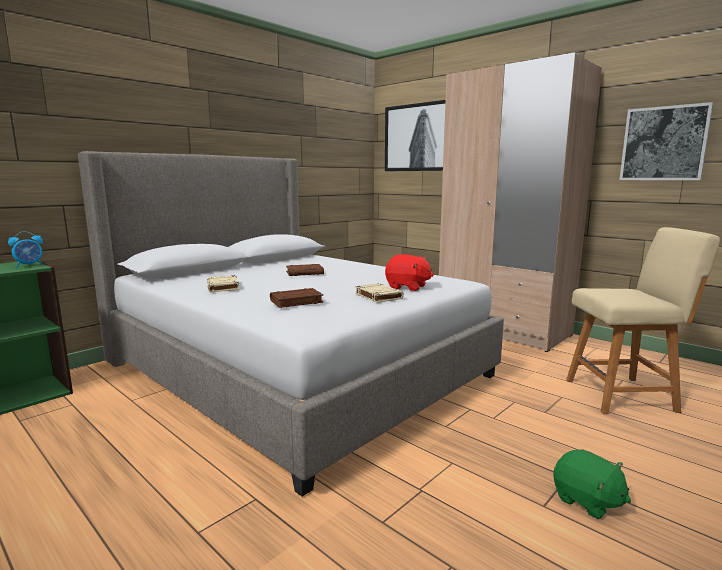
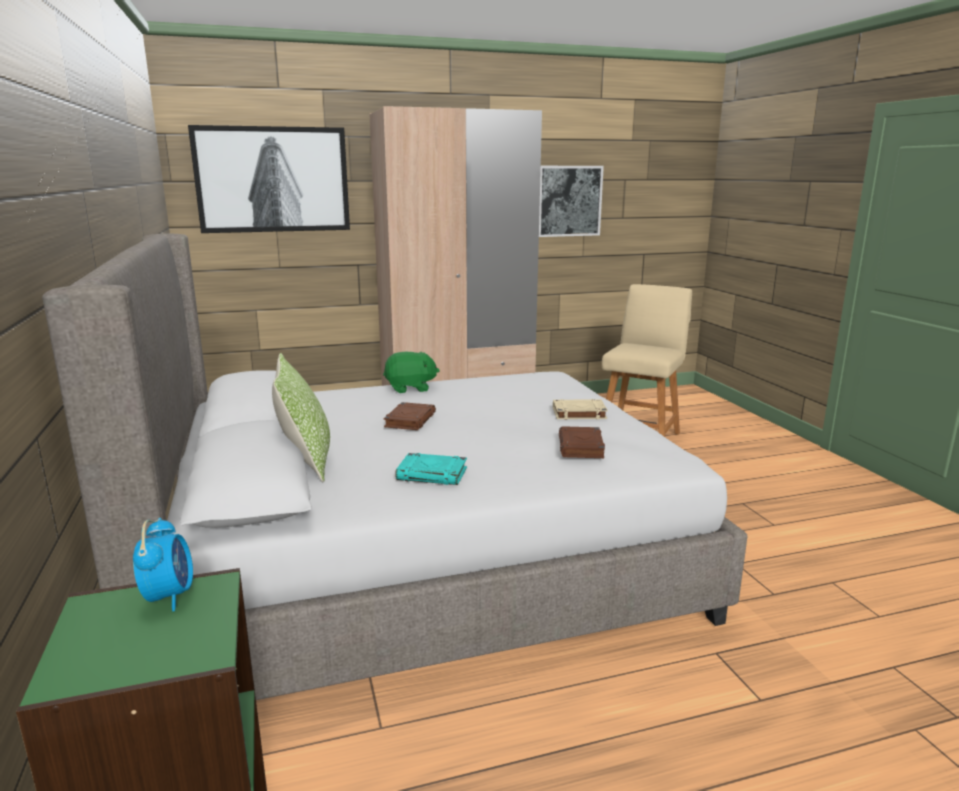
camera: 60 degrees left, 5 degrees up
(223, 287) = (433, 474): beige book -> turquoise book
(224, 271) = (306, 461): none -> pillow
(407, 287) = (550, 396): red plush toy -> none
(587, 501) = (773, 508): green plush toy -> green plush toy (410, 388)

